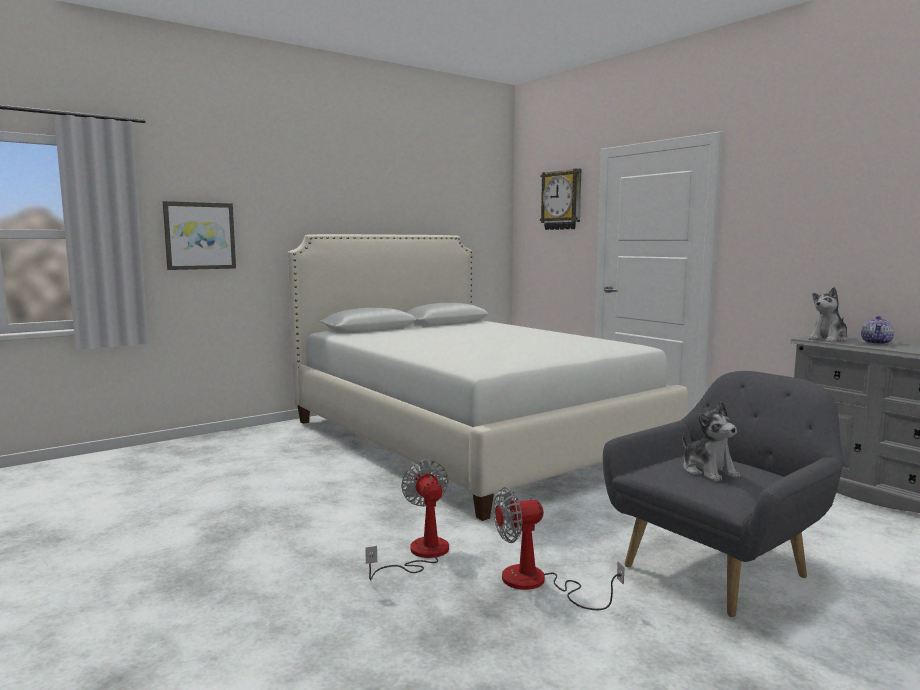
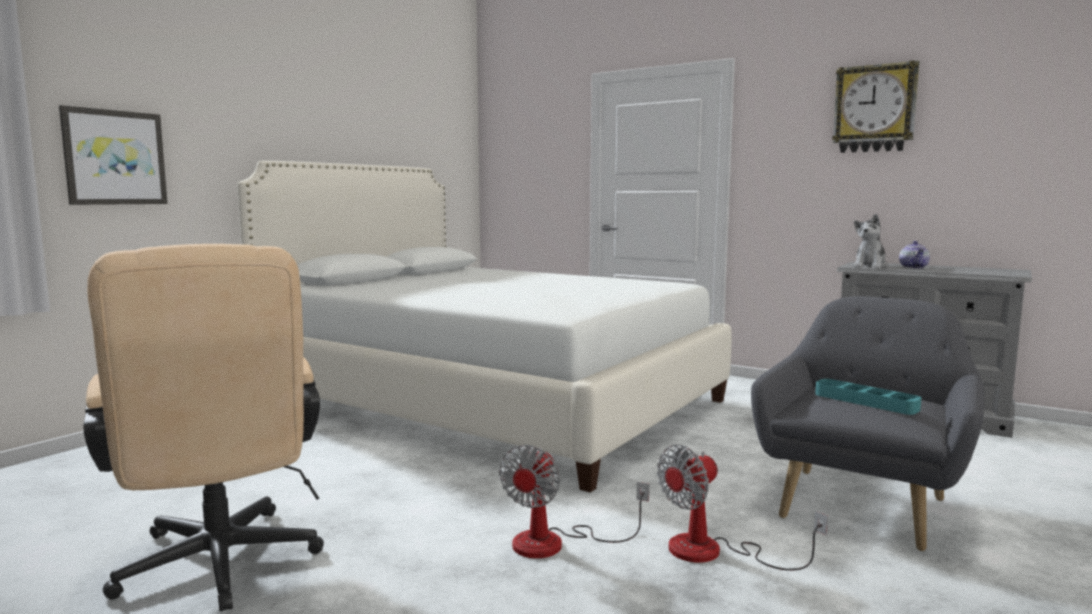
camera: 20 degrees left, 0 degrees up
(189, 533) = (219, 569): none -> beige office chair
(420, 554) = (556, 543): fan -> fan turned 120 degrees counterclockwise
(562, 200) = (543, 130): wall clock -> wall clock (874, 109)
(708, 471) = (865, 402): plush toy -> turquoise tray

